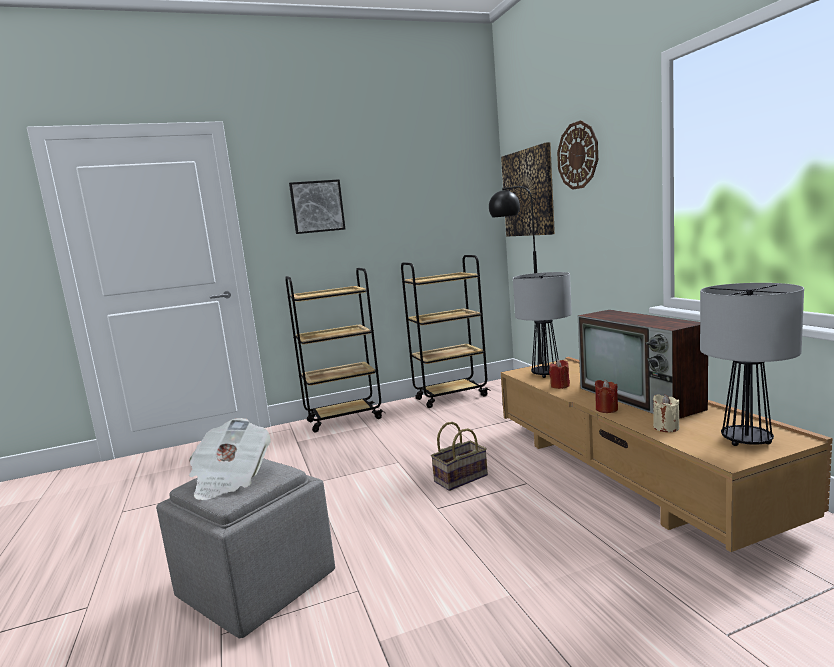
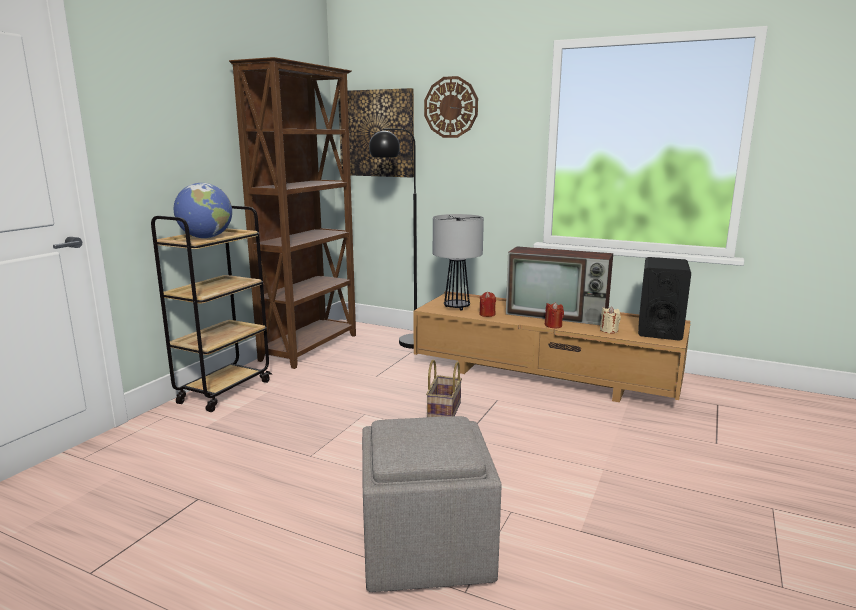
camera: 45 degrees left, 5 degrees up
(230, 479) = (421, 440): newspaper -> none
(317, 206) = (175, 124): picture -> none
(324, 293) = (206, 238): none -> globe
(451, 397) = (311, 347): brown cart -> brown bookcase
(747, 441) = (659, 330): table lamp -> black speaker

